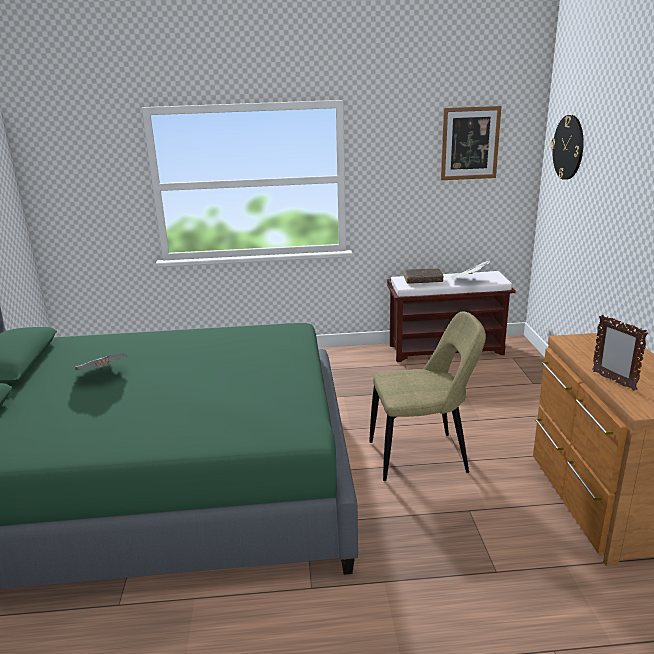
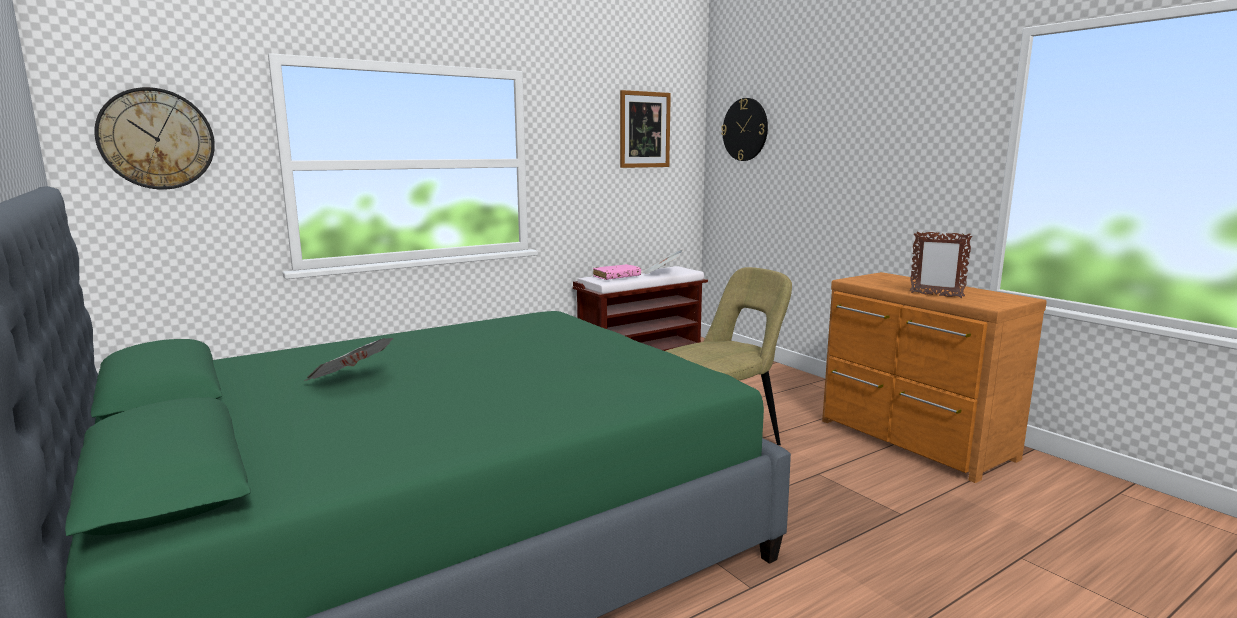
camera: 30 degrees left, 10 degrees down
(76, 172) = (157, 139): none -> wall clock
(423, 280) = (617, 277): brown book -> pink book

